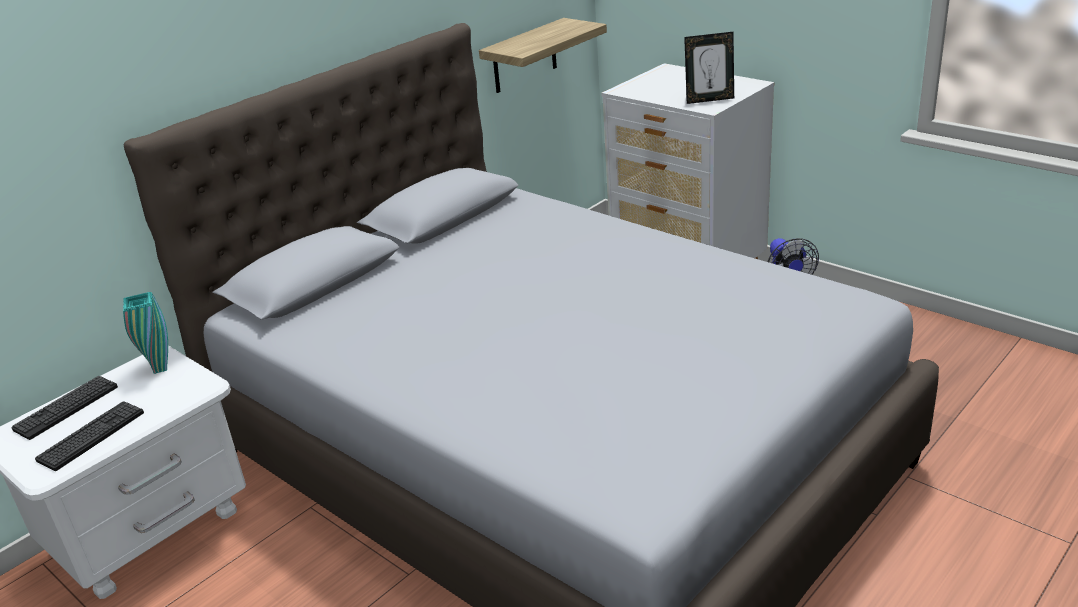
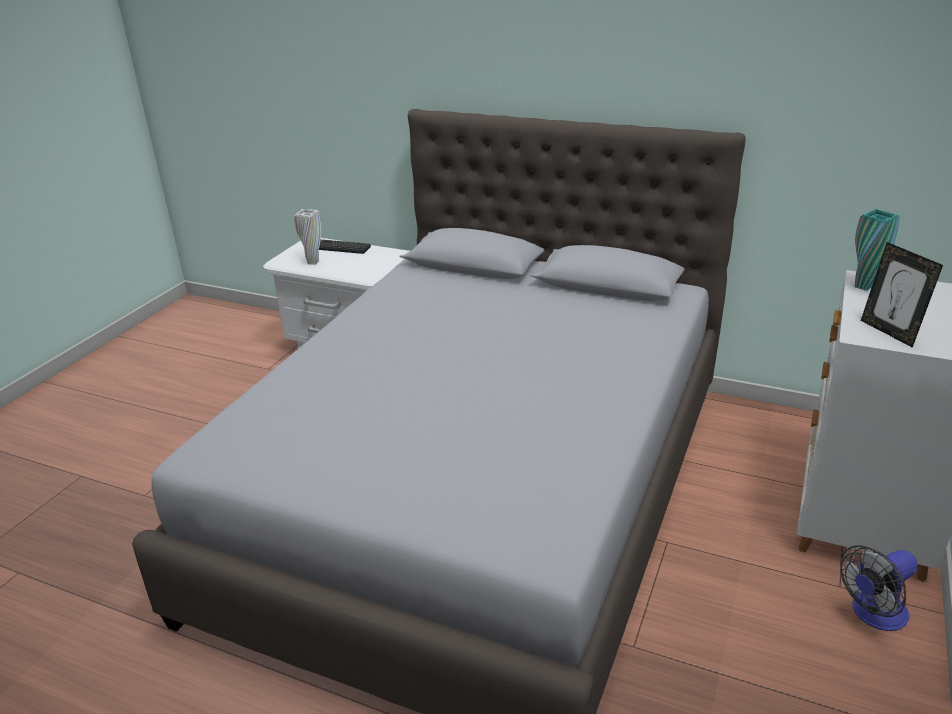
camera: 70 degrees right, 0 degrees up
(91, 436) = (313, 262): keyboard -> white vase
(160, 368) = (385, 258): turquoise vase -> turquoise vase (863, 287)
(524, 56) = (847, 203): shelf -> none

